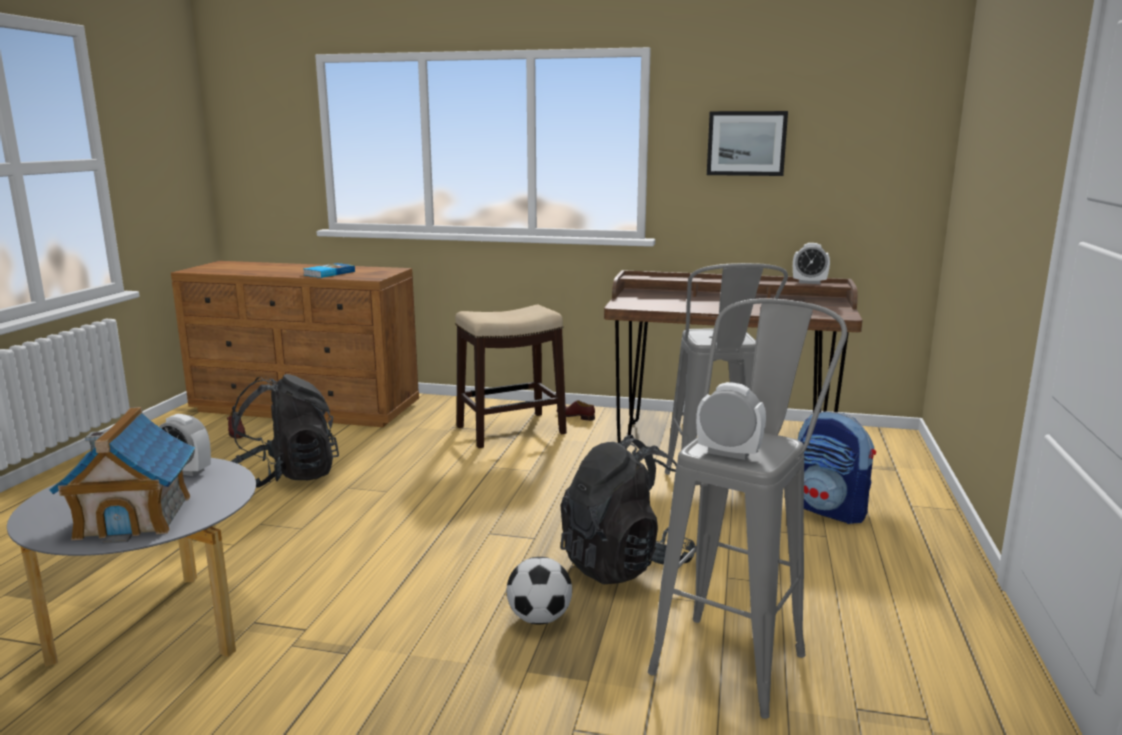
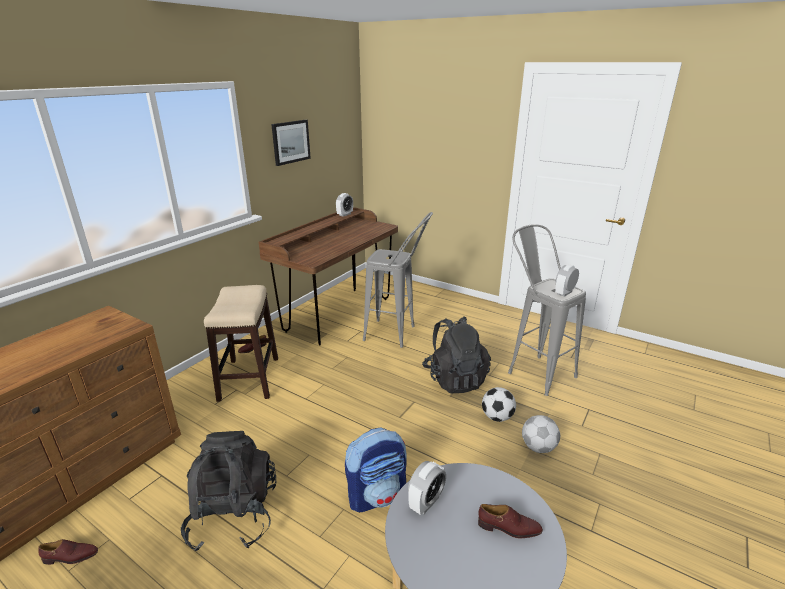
camera: 70 degrees left, 10 degrees up
(135, 516) = (509, 528): toy house -> brown shoe
(328, 273) = (66, 347): book -> none
(474, 672) = (538, 447): none -> football
(830, 510) = (429, 313): backpack -> backpack (377, 495)

